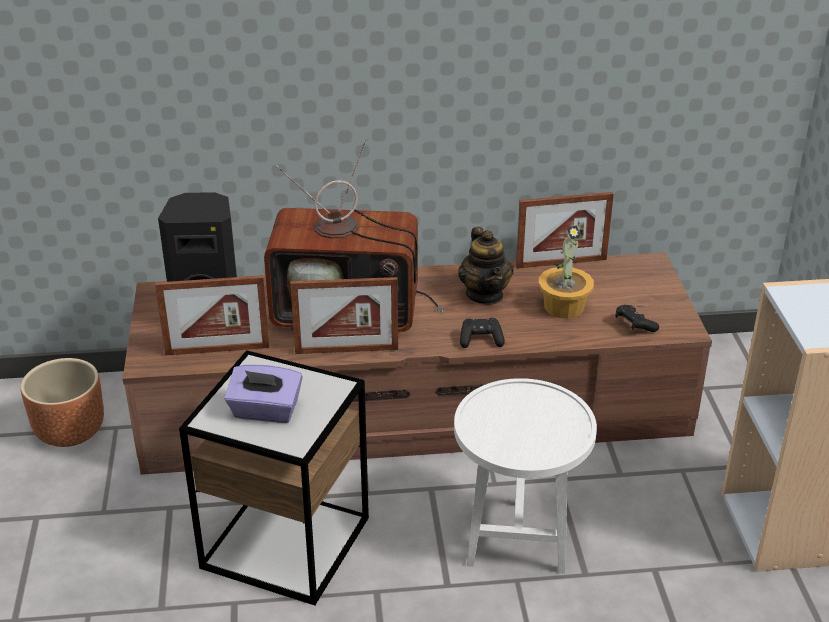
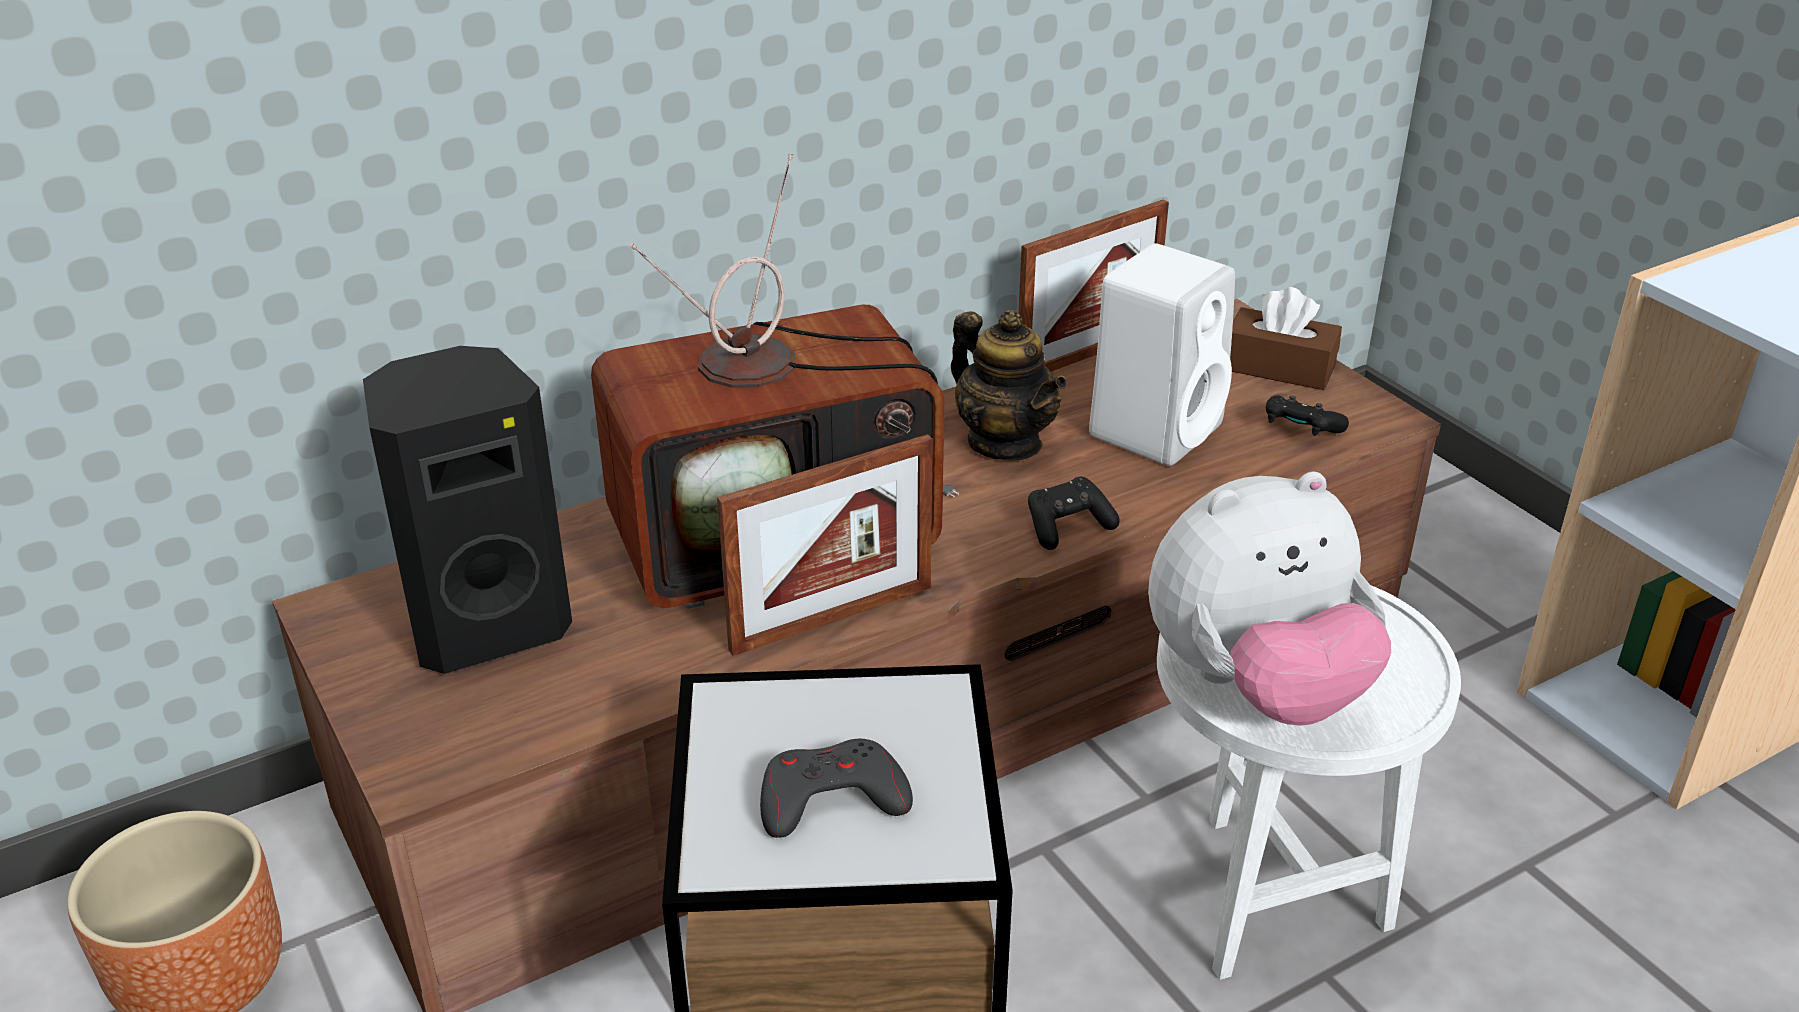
camera: 25 degrees left, 0 degrees up
(217, 350) = (559, 696): picture frame -> none
(265, 411) = (831, 798): purple tissue box -> grey game controller
(491, 427) = (1256, 687): none -> plush toy
(563, 306) = (1156, 428): potted plant -> white speaker
(653, 292) = (1279, 367): none -> brown tissue box

